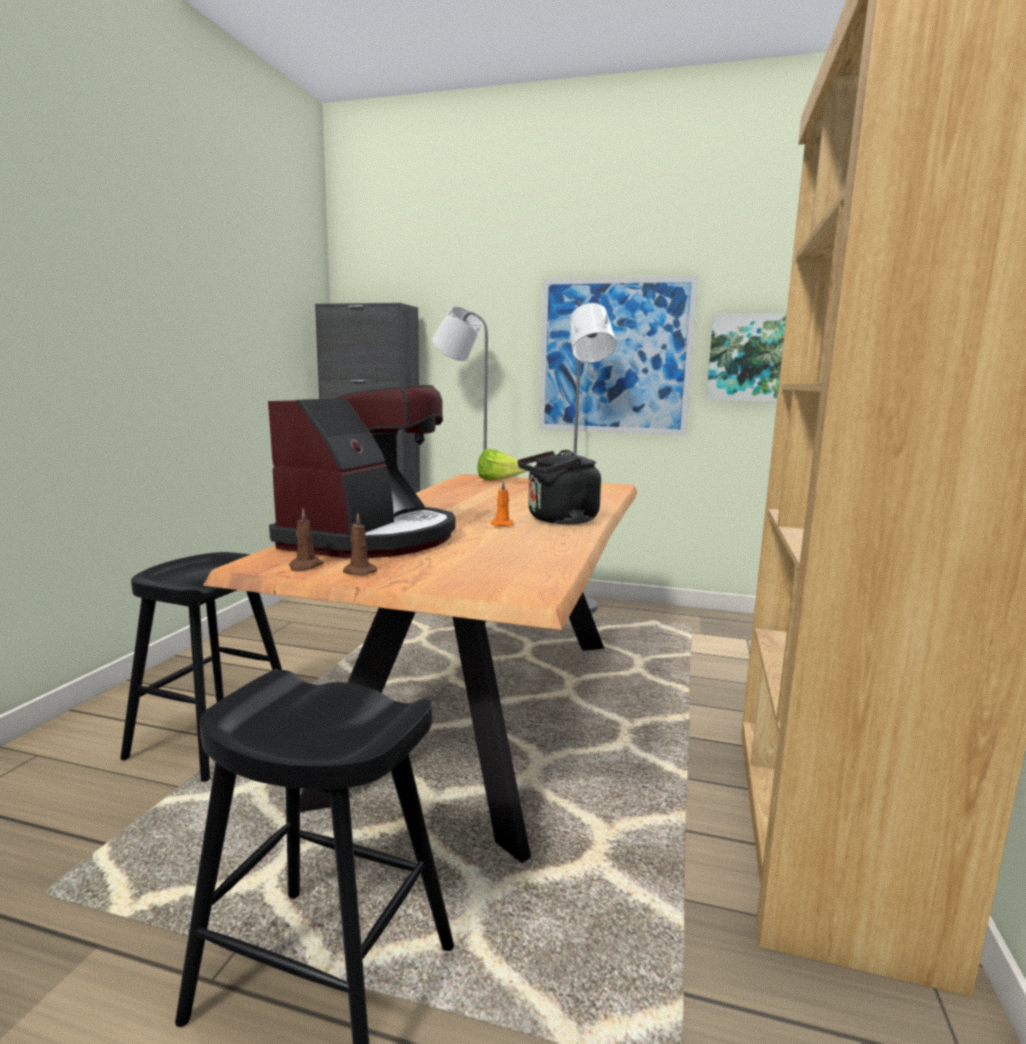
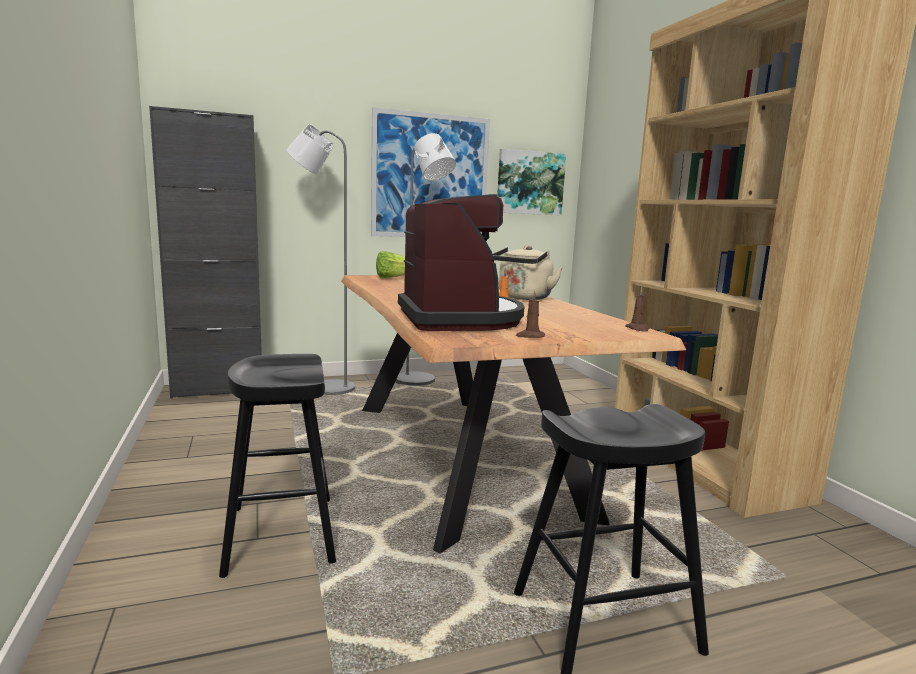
camera: 35 degrees left, 0 degrees up
(305, 566) = (488, 338): brown candle -> brown candle (637, 329)
(558, 520) = (523, 298): black kettle -> beige kettle

